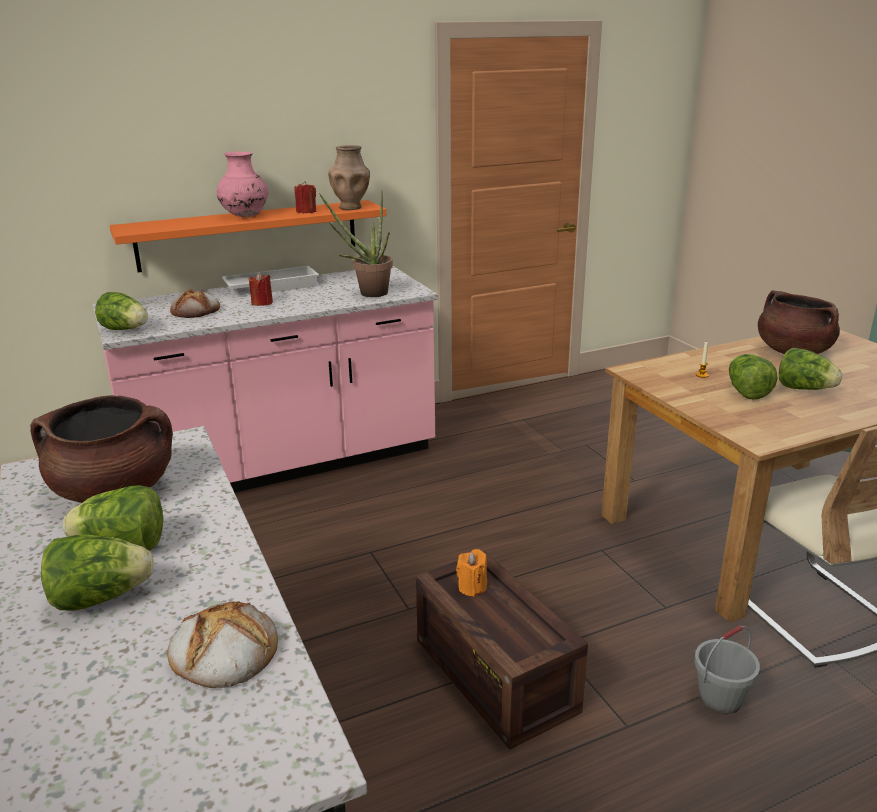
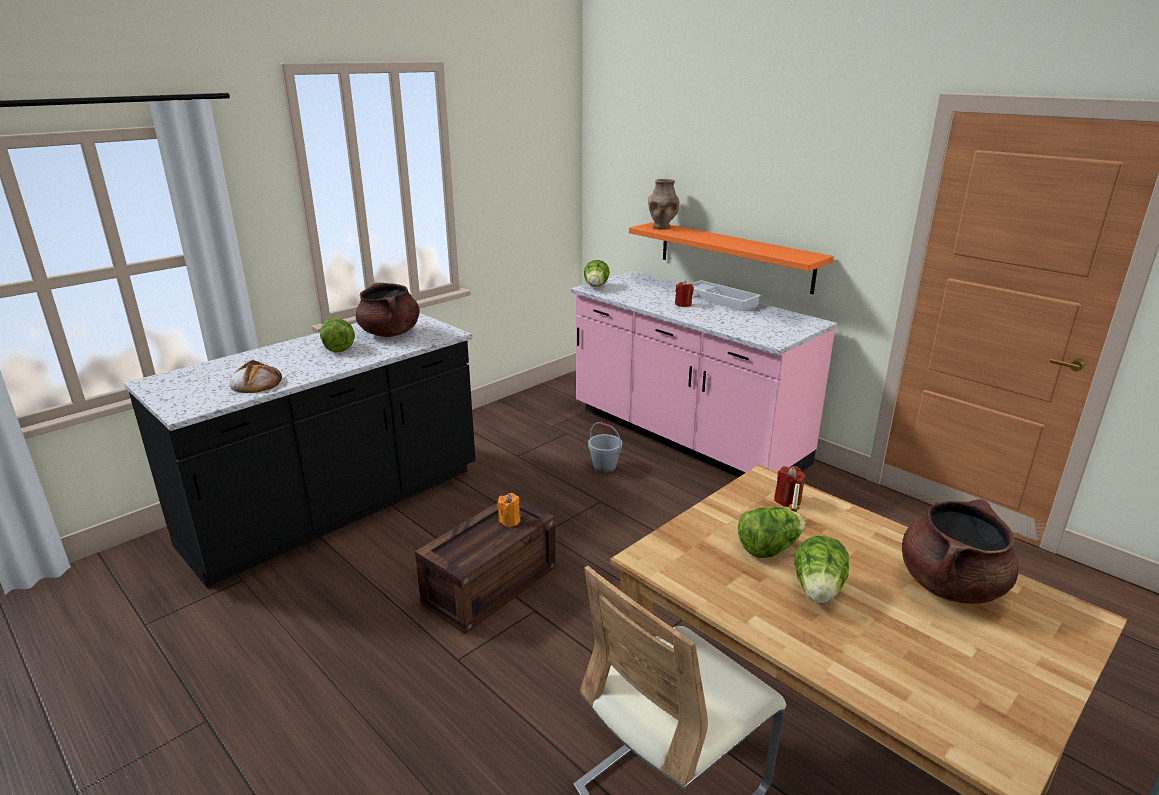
camera: 70 degrees right, 0 degrees up
(100, 598) = (297, 353): lettuce -> none
(196, 310) = (647, 293): bread -> none
(245, 216) = (719, 239): pink vase -> none
(306, 211) = (759, 248): red candle -> red candle (787, 500)
(351, 207) = (793, 256): brown vase -> brown vase (662, 227)
(367, 293) = (745, 328): potted plant -> none
(720, 699) = (505, 715): grey bucket -> grey bucket (605, 467)

